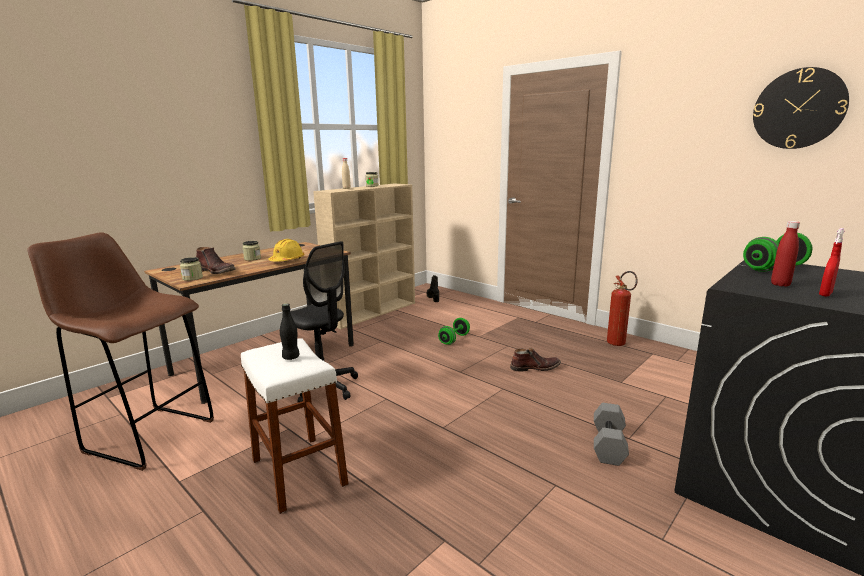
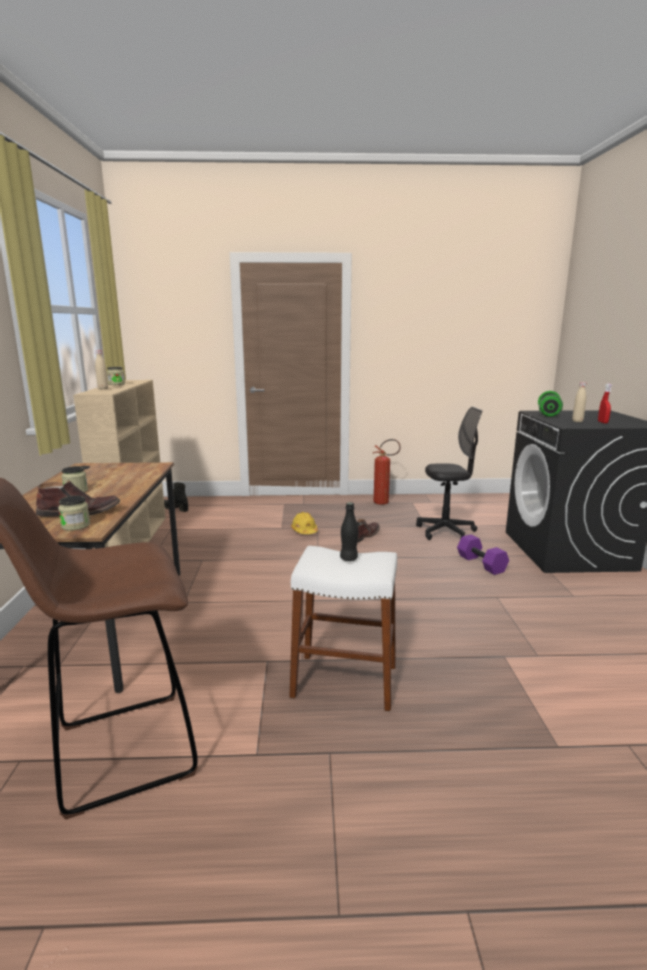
camera: 45 degrees left, 0 degrees up
(287, 260) = (132, 483): yellow hard hat -> yellow hard hat (304, 531)
(323, 387) = (228, 617): black office chair -> black office chair (446, 532)
(454, 339) = (266, 536): green dumbbell -> none
(609, 445) = (482, 564): grey dumbbell -> purple dumbbell
(780, 284) = (577, 421): red bottle -> beige bottle
(798, 109) = (479, 310): wall clock -> none

